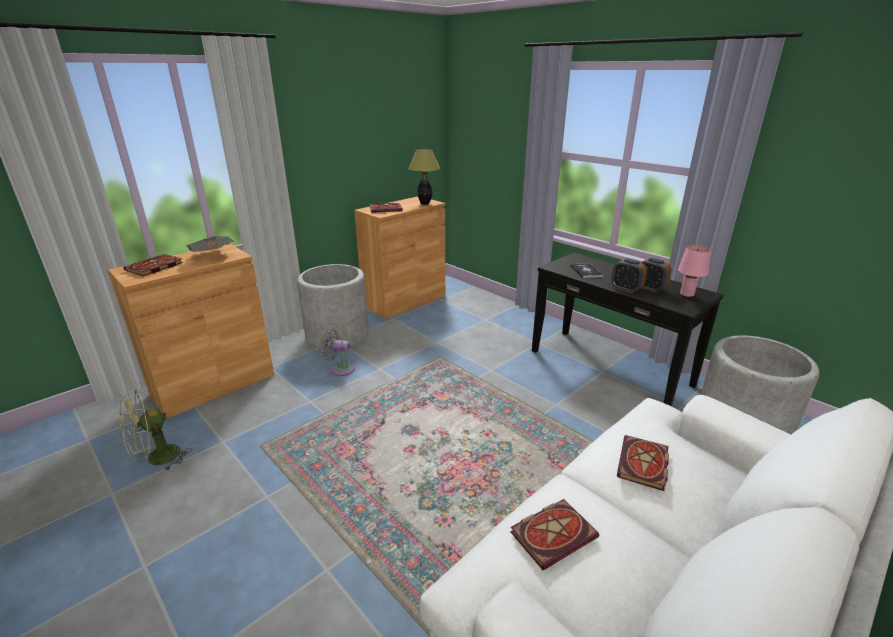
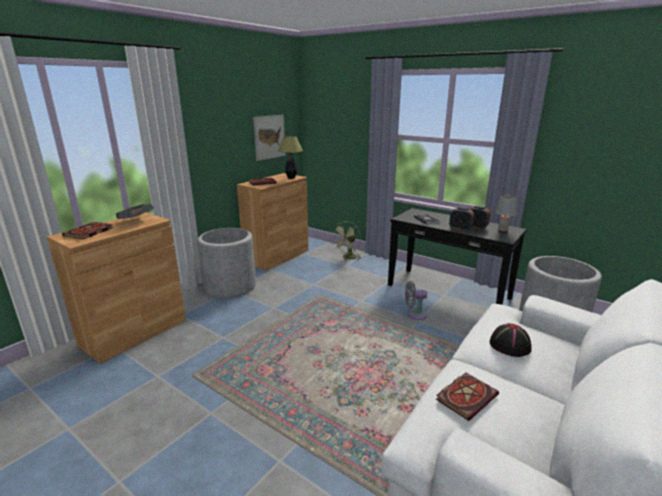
camera: 10 degrees left, 5 degrees down
(156, 459) = (101, 396): green fan -> green fan (348, 258)
(340, 369) = (241, 311): grey fan -> grey fan (414, 314)
(401, 150) = (269, 137): none -> picture
(644, 465) = (510, 345): book -> black hat
(686, 295) = (502, 230): pink table lamp -> grey table lamp

